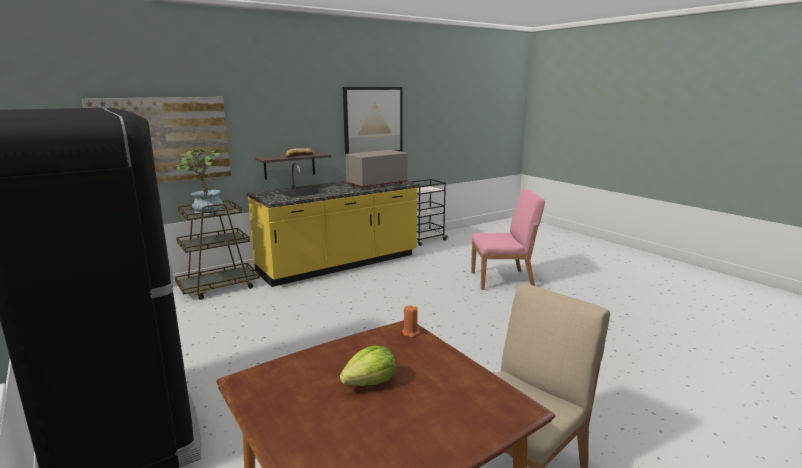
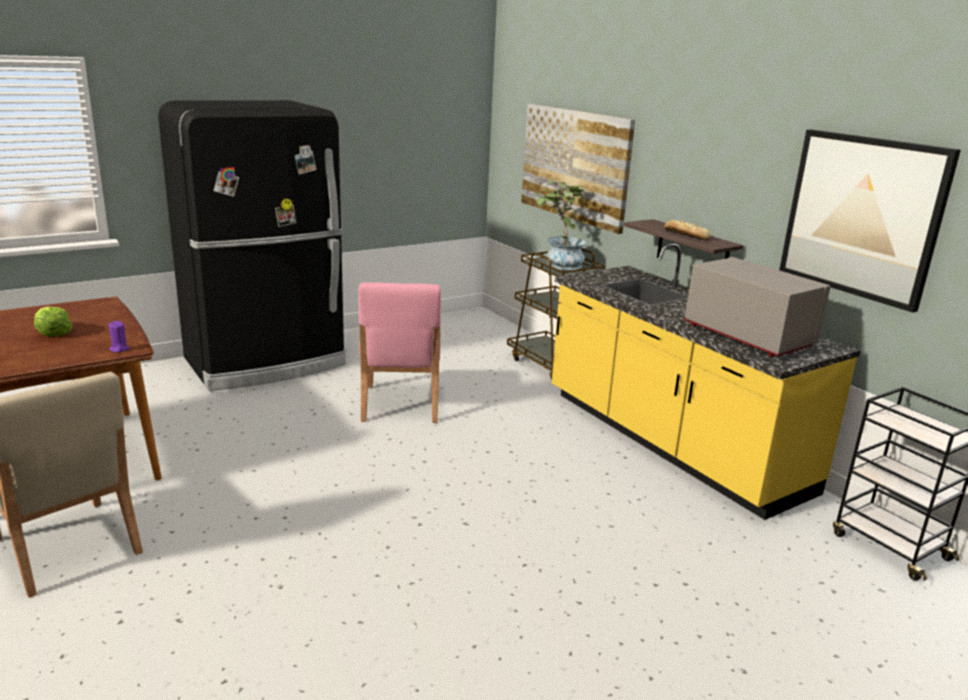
camera: 90 degrees right, 5 degrees up
(410, 333) = (119, 349): orange candle -> purple candle
(503, 280) = (644, 639): pink chair -> pink chair (400, 404)

